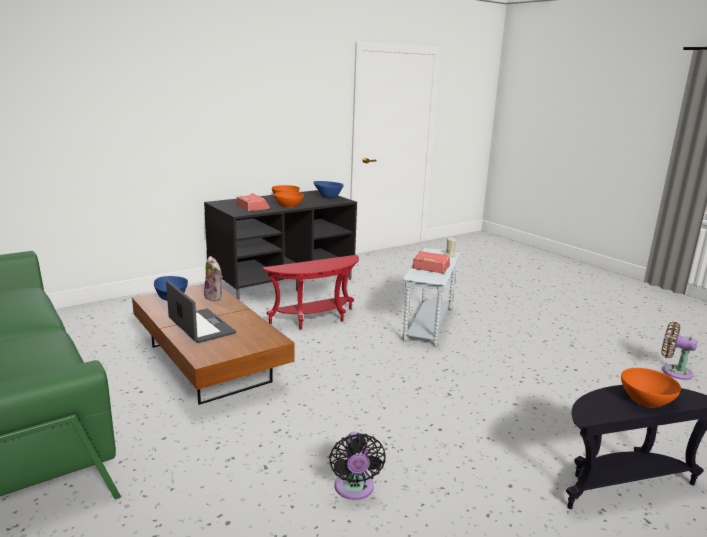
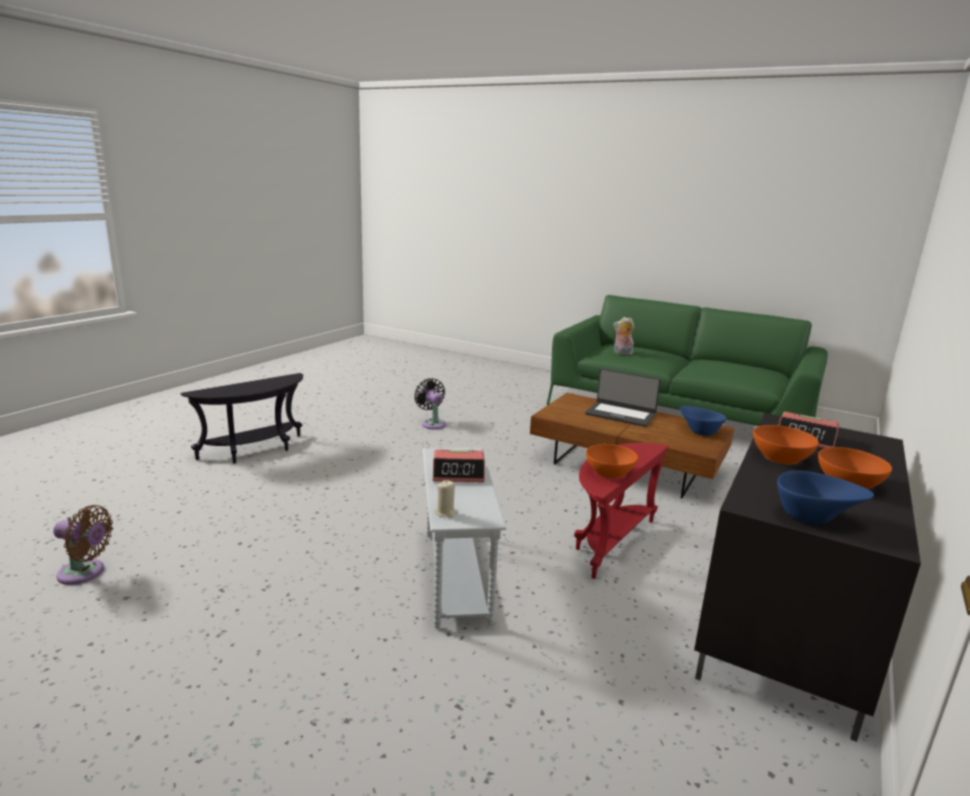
camera: 155 degrees right, 0 degrees up
(215, 297) = (669, 440): plush toy -> plush toy (622, 353)
(646, 399) = (243, 387): orange bowl -> orange bowl (610, 472)

